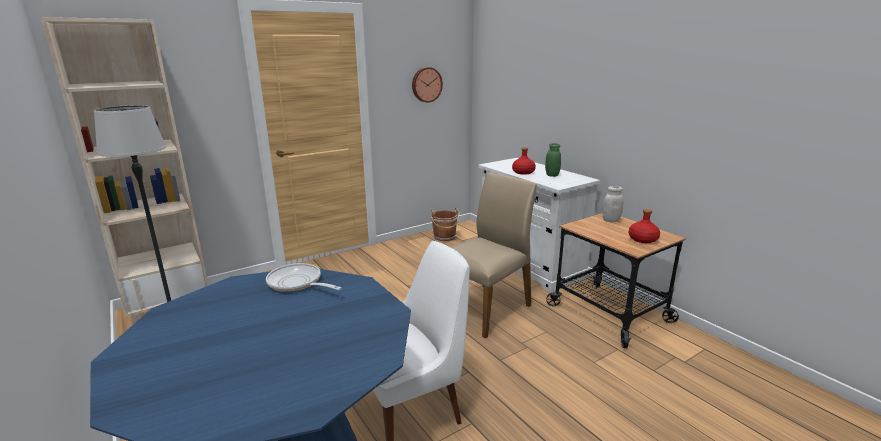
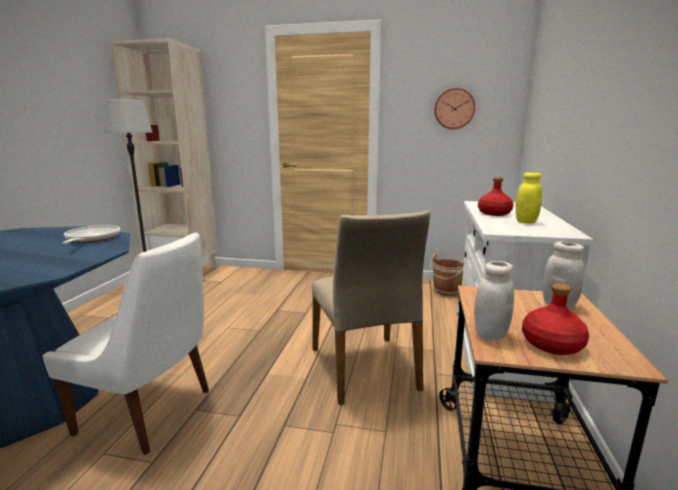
camera: 45 degrees right, 5 degrees down
(484, 308) = (365, 368): beige chair -> beige chair turned 75 degrees clockwise
(552, 175) = (526, 222): green jar -> yellow jar
(620, 244) = (490, 334): none -> white jar

